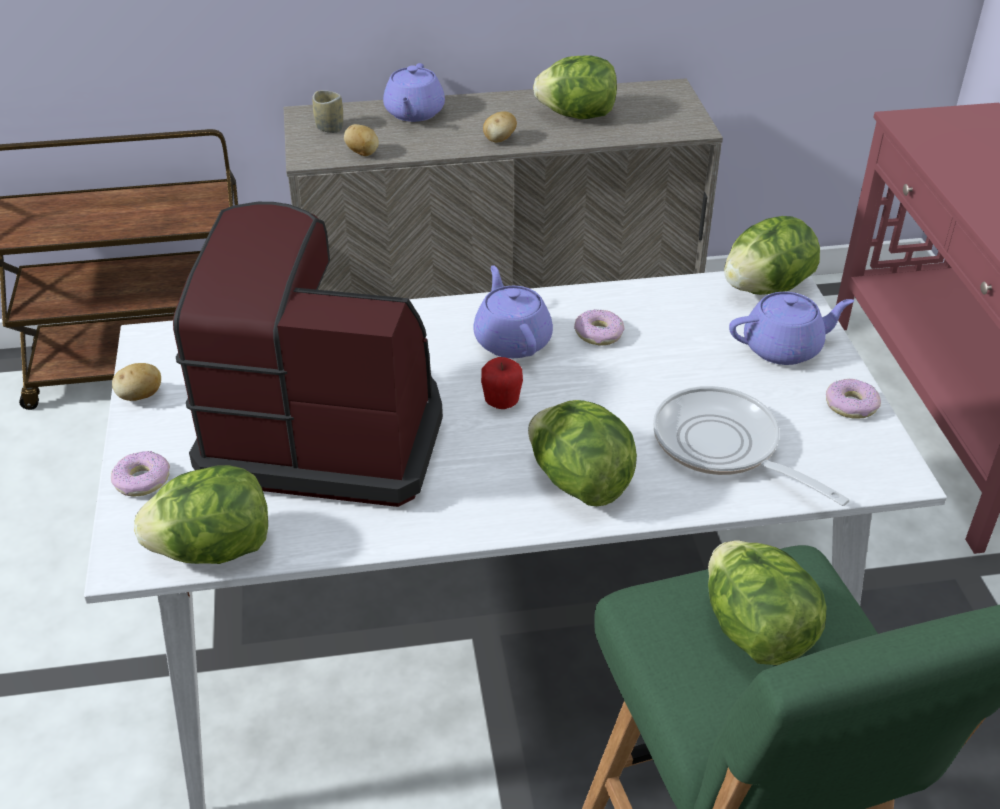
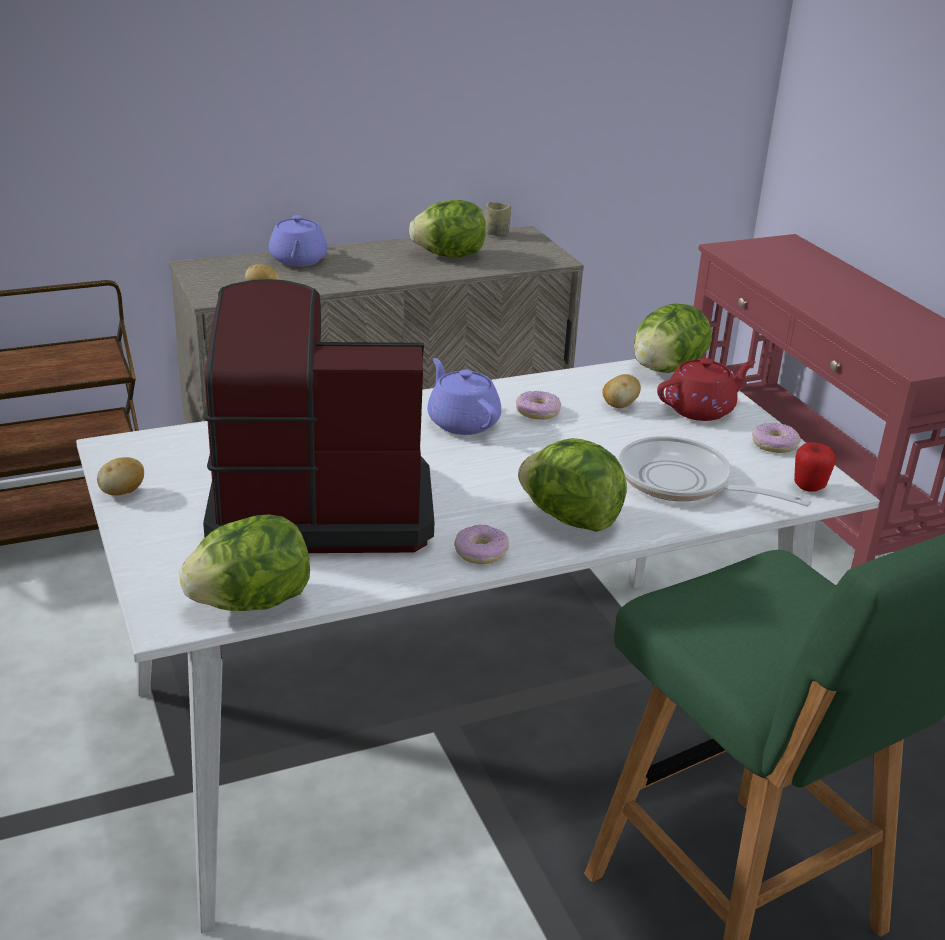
camera: 15 degrees left, 10 degrees down
(142, 480) = (153, 557): donut -> donut (480, 552)
(329, 128) = (222, 275): cup -> cup (496, 234)
(499, 140) = (387, 276): potato -> potato (619, 406)
(501, 403) = (474, 468): apple -> apple (809, 487)
(755, 632) = (768, 611): lettuce -> none
(784, 348) = (701, 409): purple teapot -> red teapot

